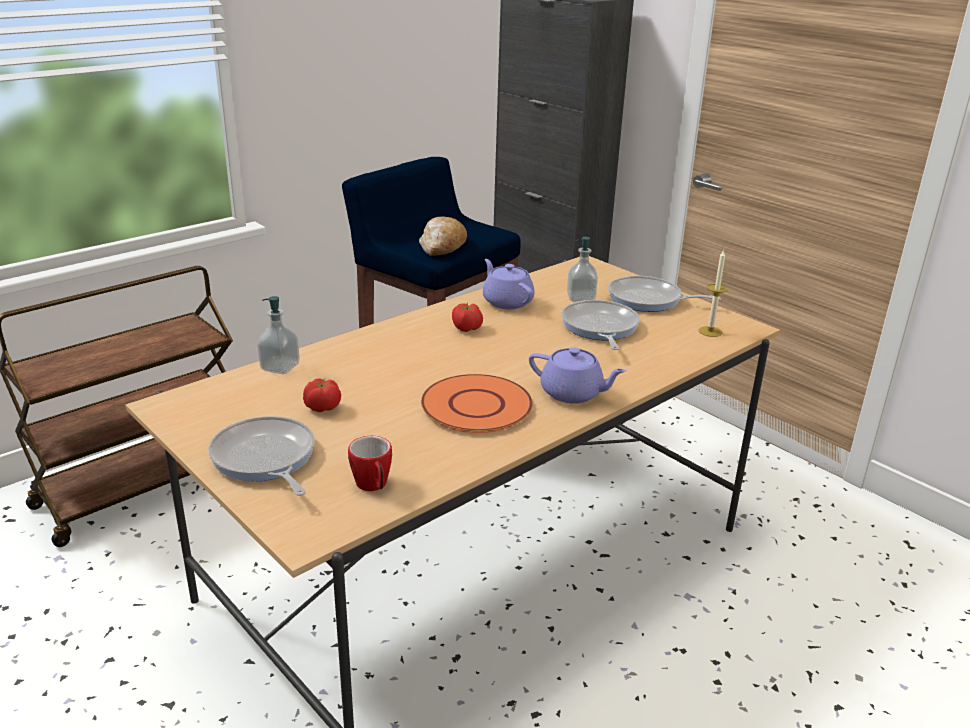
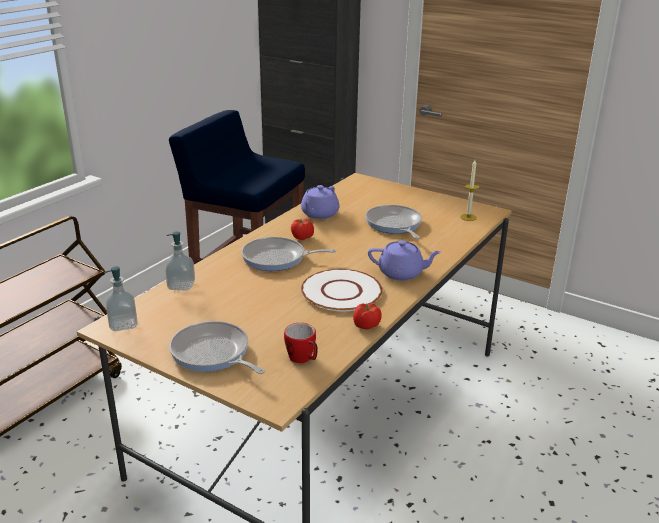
camera: 15 degrees left, 0 degrees up
(322, 408) = (232, 310): tomato -> tomato (366, 325)
(442, 246) = (253, 178): bread -> none
(475, 405) = (341, 291): orange plate -> white plate
(507, 301) = (319, 214): purple teapot -> purple teapot turned 105 degrees counterclockwise
(580, 298) = (369, 205): soap dispenser -> soap dispenser (123, 324)
(648, 300) = (416, 200): frying pan -> frying pan (277, 258)

